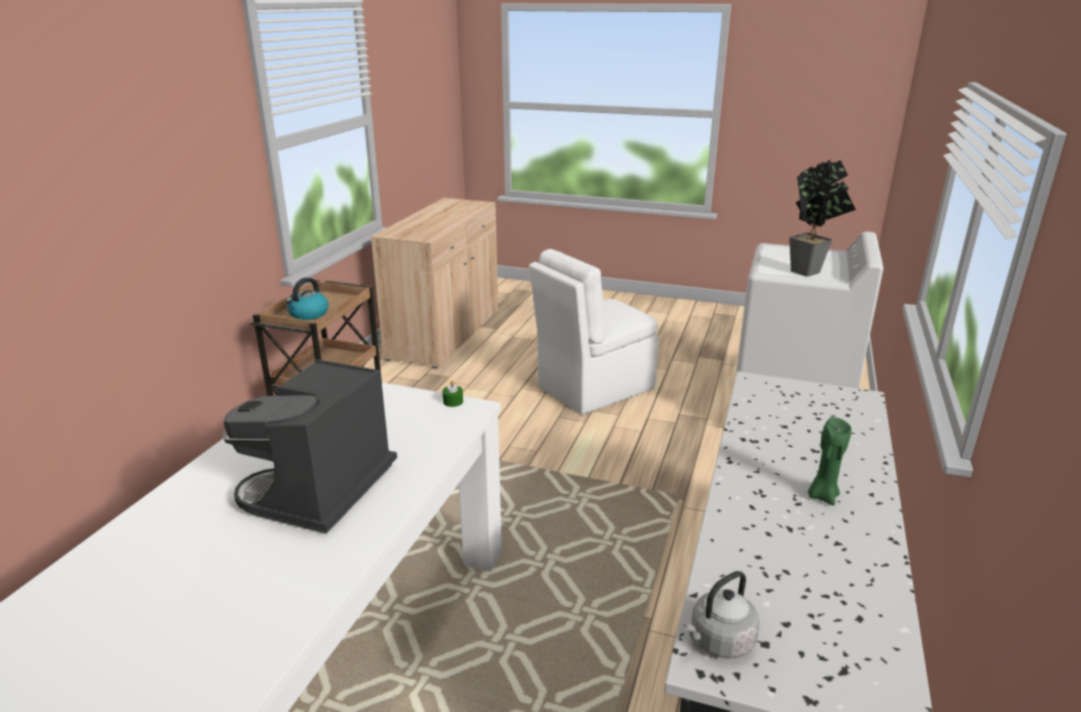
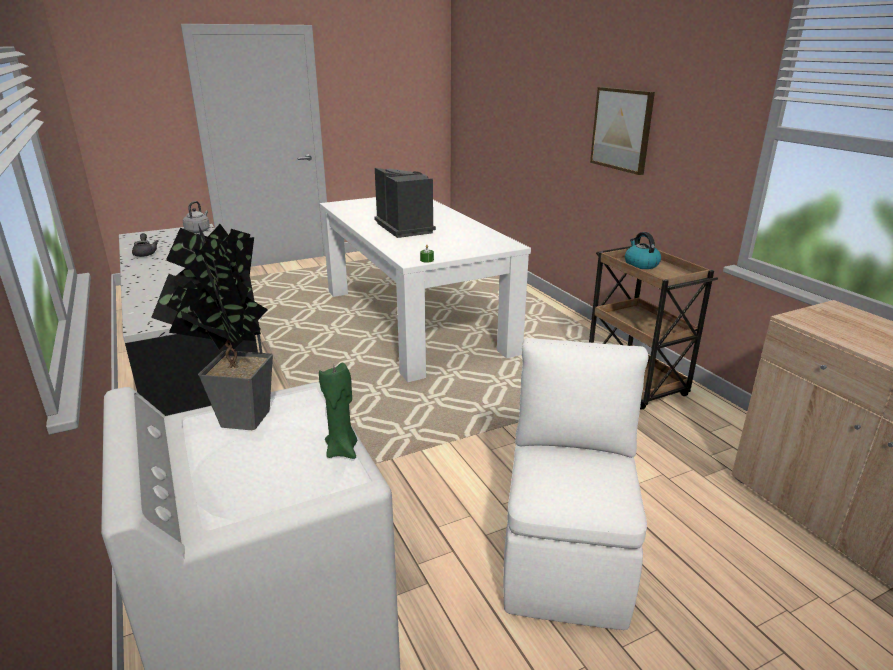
camera: 135 degrees right, 0 degrees up
(106, 219) = (622, 129): none -> picture
(822, 496) = (167, 269): green candle -> green candle (342, 450)
(859, 576) = (145, 253): none -> grey teapot

